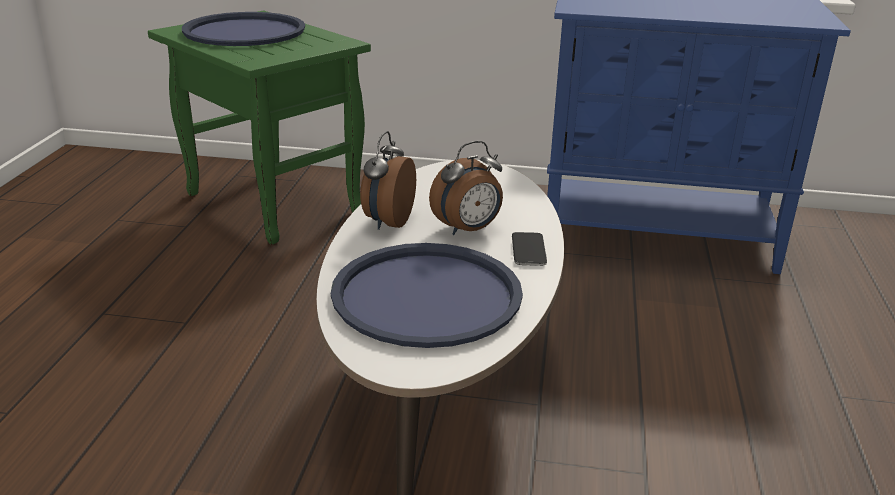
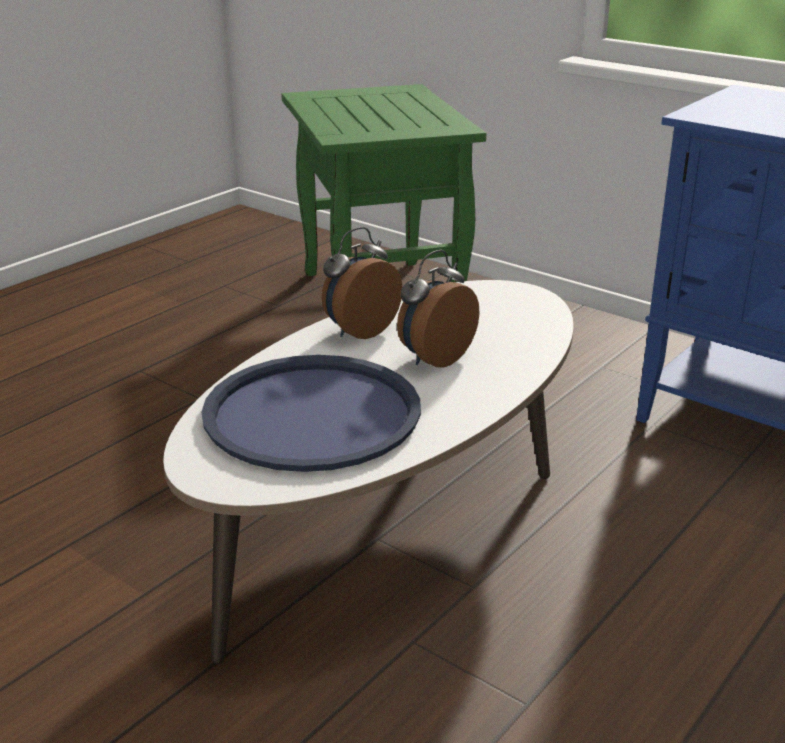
camera: 30 degrees right, 0 degrees up
(244, 31) = (370, 104): blue tray -> none
(468, 230) = (434, 358): alarm clock -> alarm clock turned 135 degrees clockwise
(528, 250) = (475, 395): phone -> none

